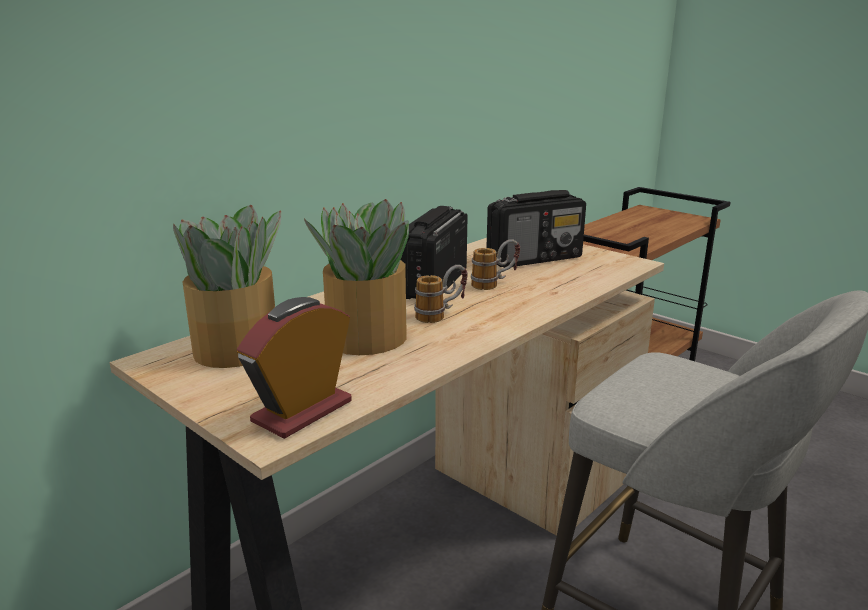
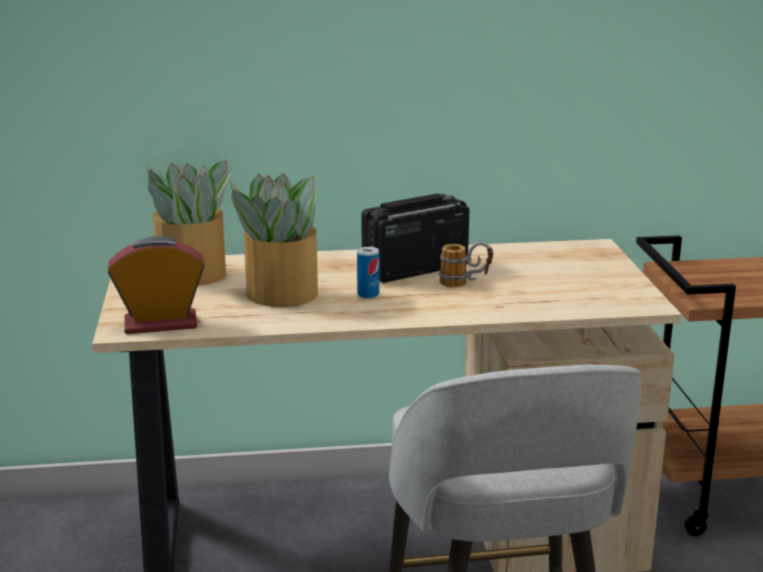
camera: 40 degrees right, 0 degrees up
(441, 314) = (368, 294): mug -> can
(535, 258) = (555, 273): radio -> none

